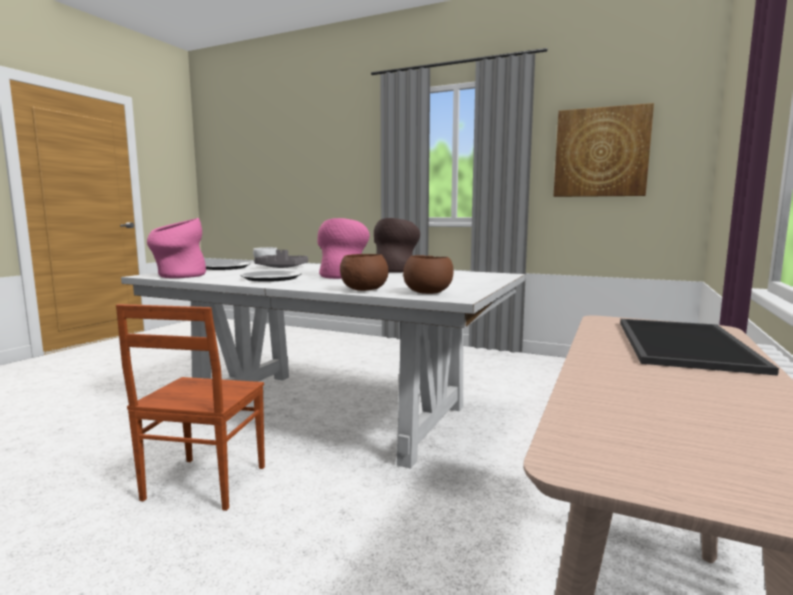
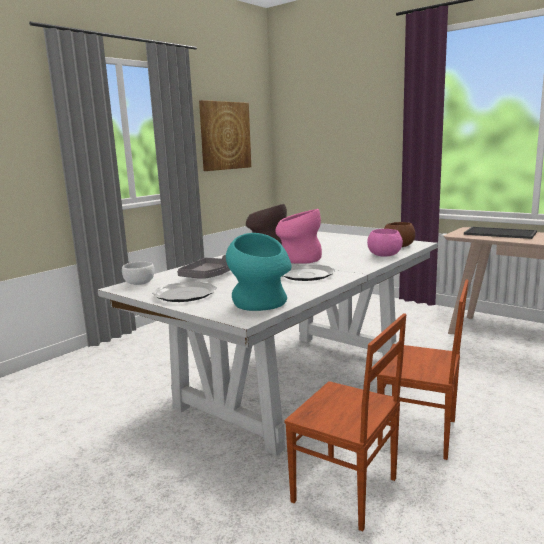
camera: 75 degrees left, 5 degrees up
(121, 448) = (346, 491): none -> brown chair
(177, 276) = (261, 305): pink vase -> turquoise vase
(363, 289) = (383, 255): brown bowl -> pink bowl

